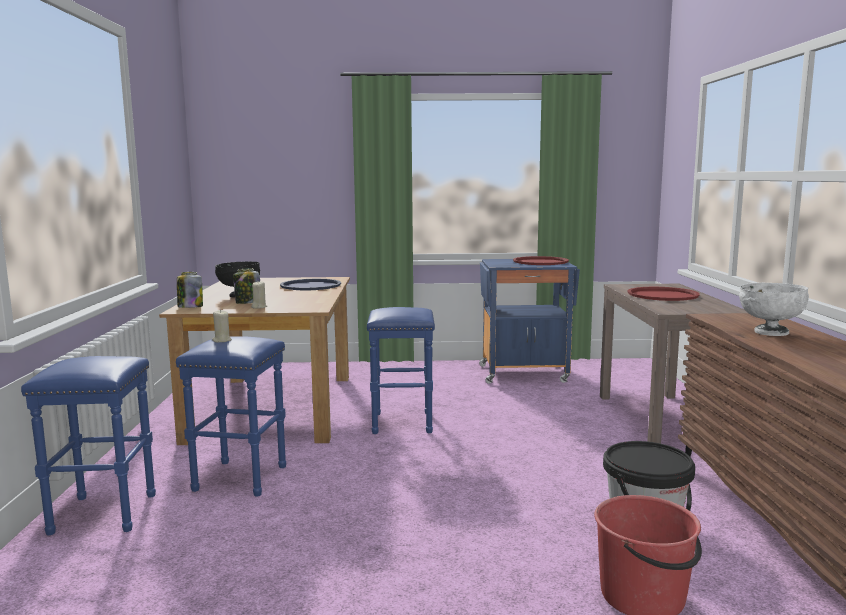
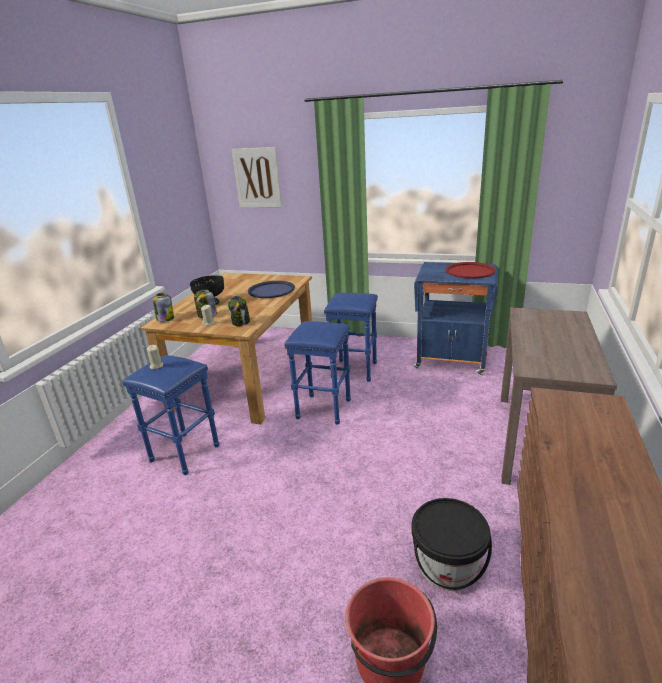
camera: 20 degrees right, 15 degrees up
(105, 514) = (90, 474): blue stool -> blue stool (355, 370)
(268, 163) = (257, 178): none -> picture
(303, 305) = (241, 322): none -> jar
(662, 295) = (549, 335): red tray -> none
(770, 332) = (585, 443): white bowl -> none

